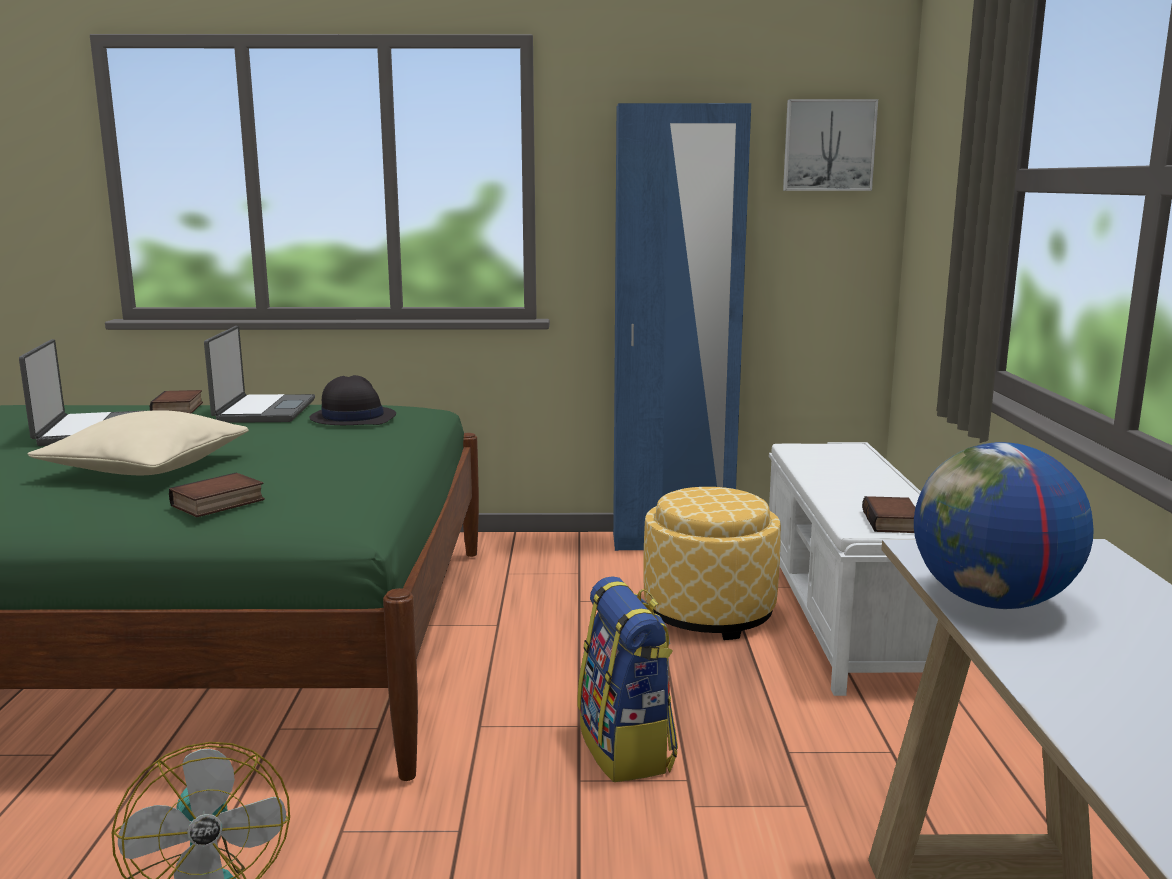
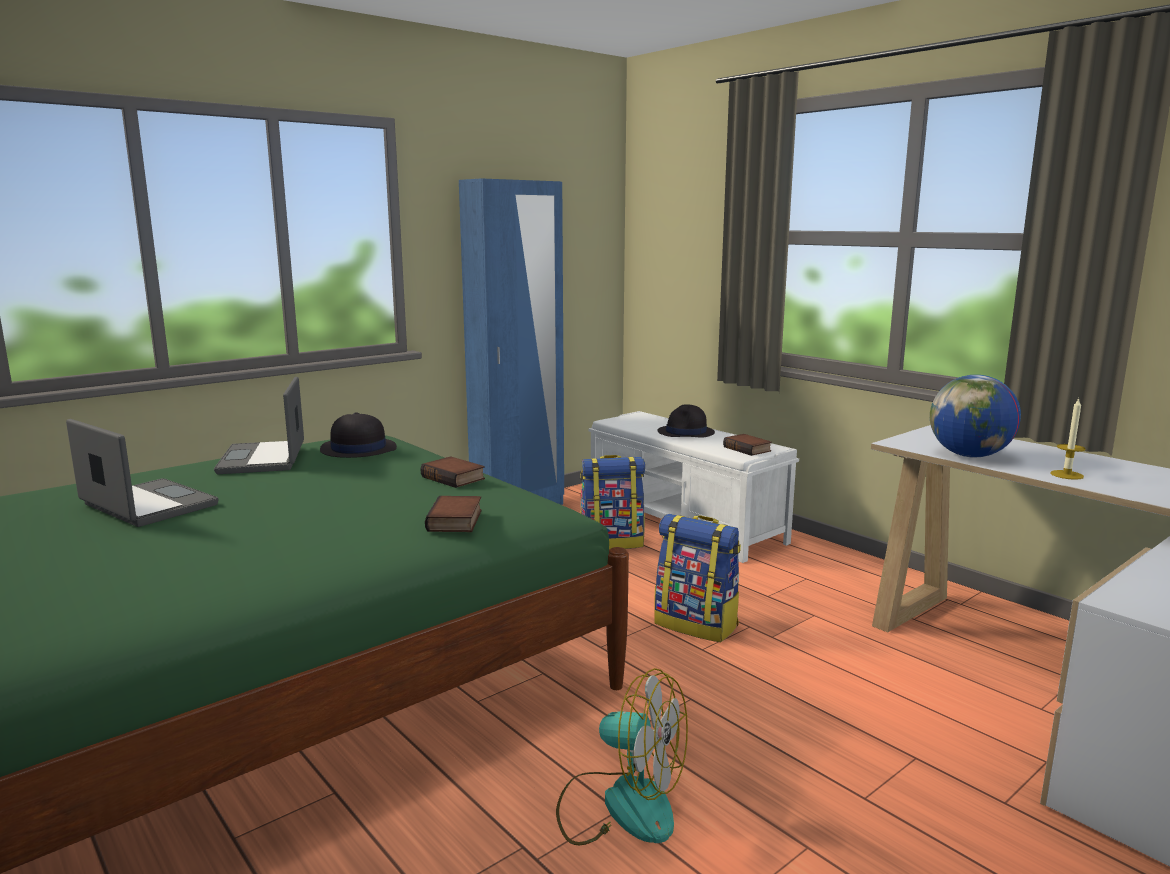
camera: 40 degrees left, 0 degrees up
(147, 467) = (314, 515): beige pillow -> none
(179, 409) = (171, 473): book -> book (455, 478)
(263, 411) = (264, 459): laptop -> laptop turned 150 degrees counterclockwise
(709, 612) = (612, 542): ottoman -> backpack
(828, 145) = (584, 211): picture -> none
(857, 482) = (686, 433): none -> black hat
(1089, 689) = (1066, 475): none -> candle

